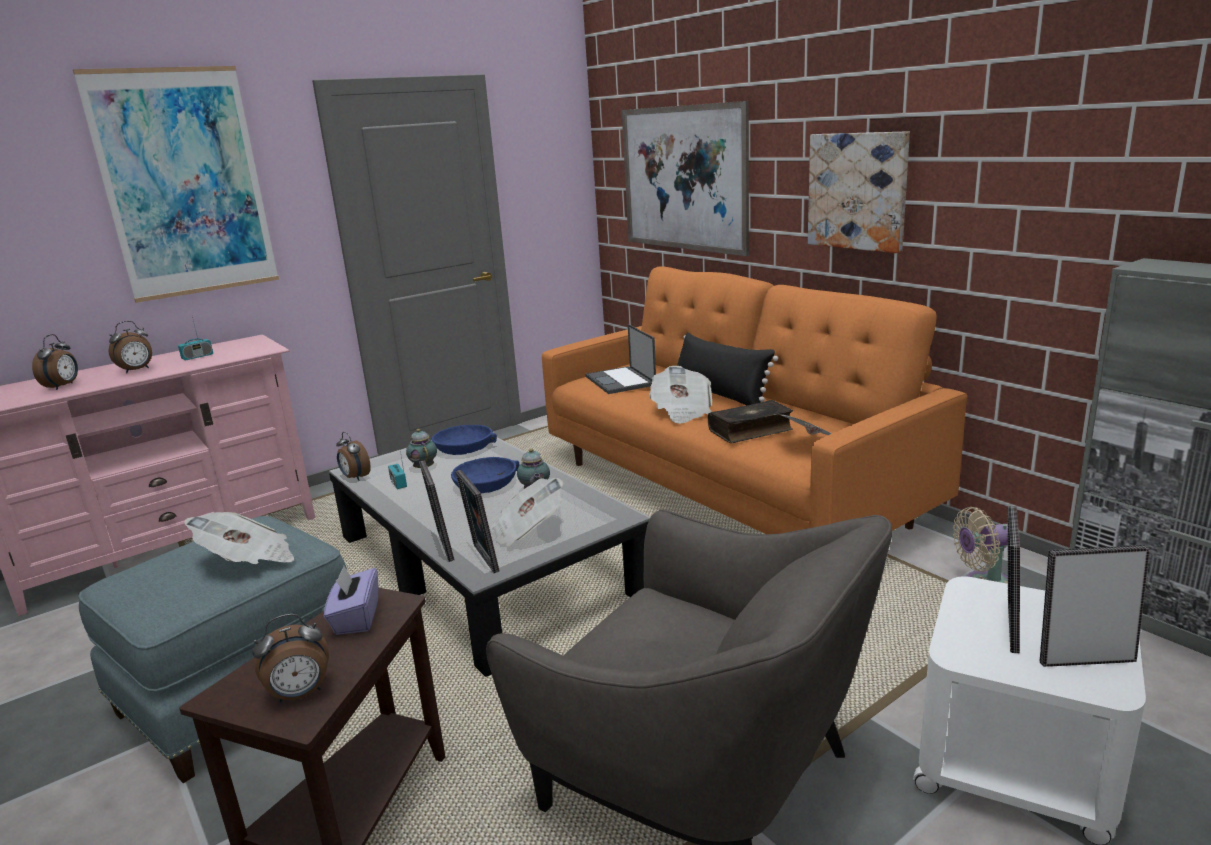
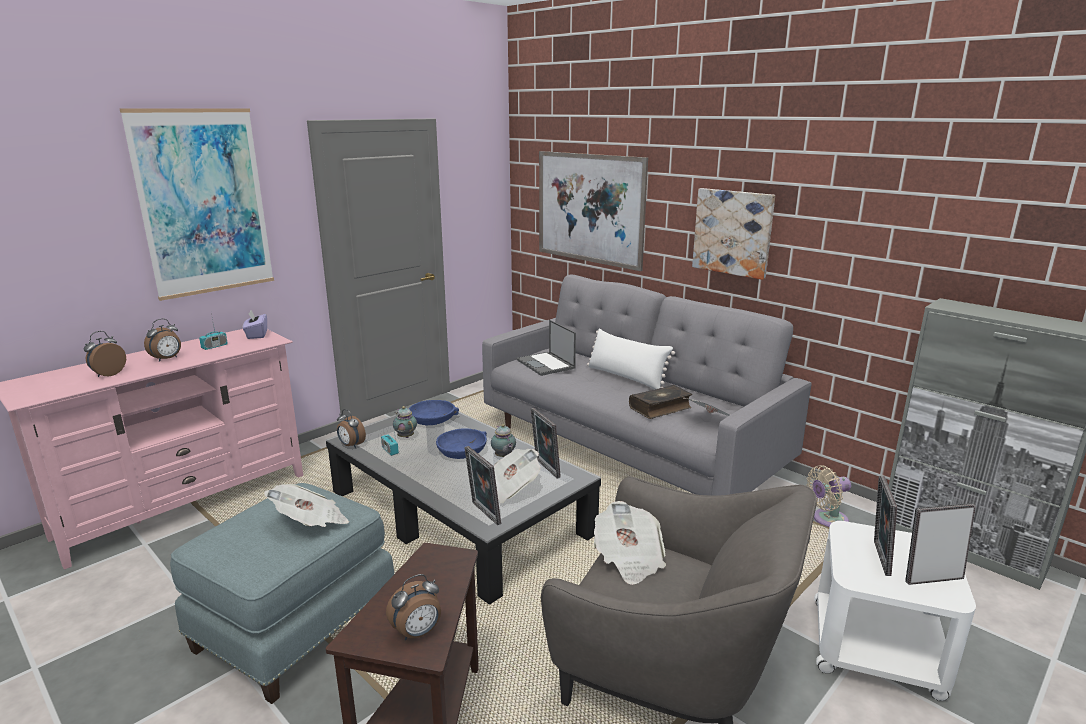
camera: 10 degrees left, 0 degrees up
(63, 386) = (108, 374): alarm clock -> alarm clock turned 150 degrees counterclockwise
(356, 618) = (432, 570): purple tissue box -> purple tissue box (256, 335)
(442, 547) = (447, 505): picture frame -> picture frame (545, 469)
(681, 411) = (603, 391): newspaper -> newspaper (628, 559)
(720, 395) = (626, 377): black pillow -> white pillow
(728, 491) = (629, 449): orange sofa -> grey sofa

